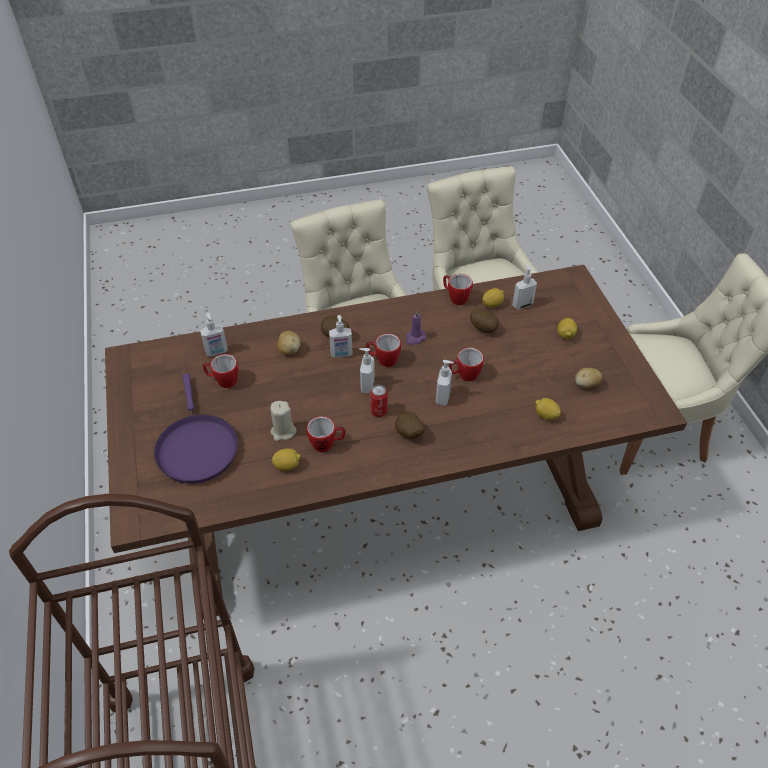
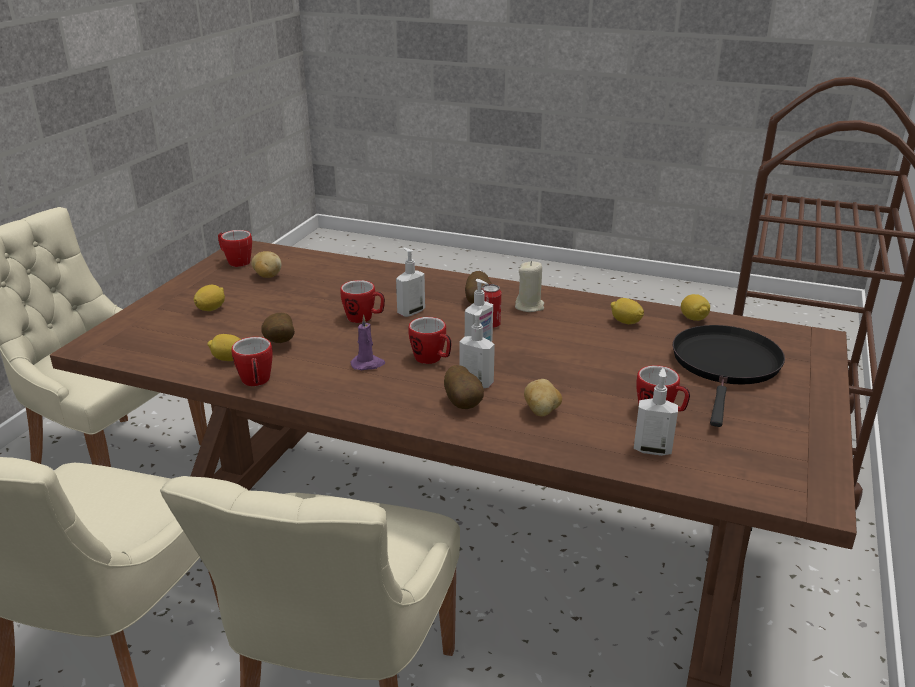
camera: 145 degrees left, 20 degrees down
(196, 447) = (726, 366): purple frying pan -> black frying pan
(283, 431) = (611, 345): beige candle -> beige candle (529, 306)
(327, 444) = (570, 322): mug -> mug (235, 261)
(522, 305) = (199, 346): soap dispenser -> none
(546, 415) = (337, 273): lemon -> lemon (693, 318)

